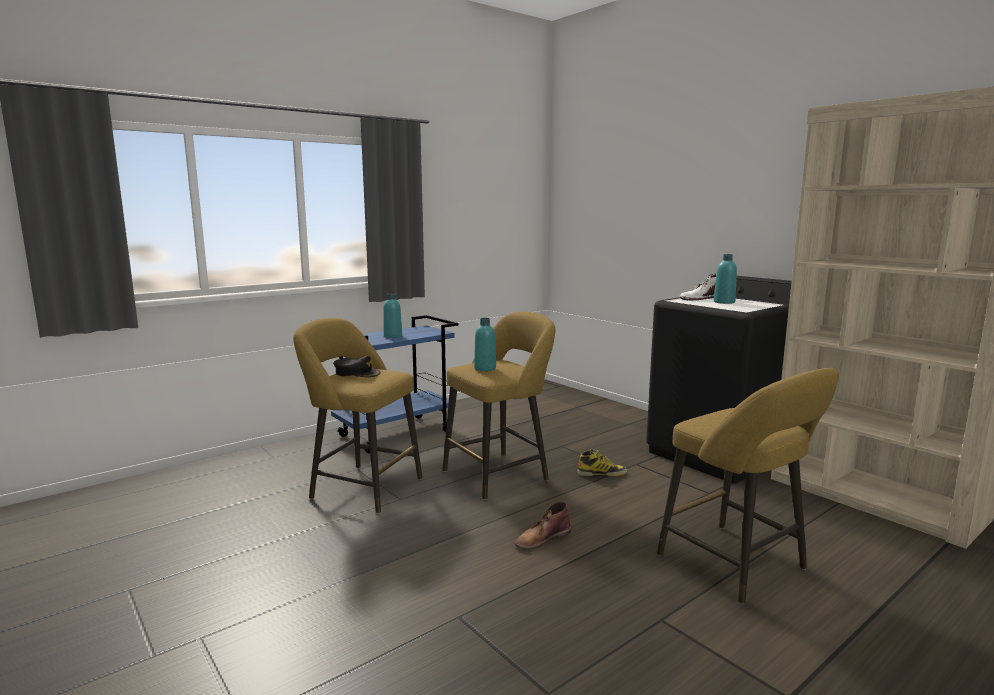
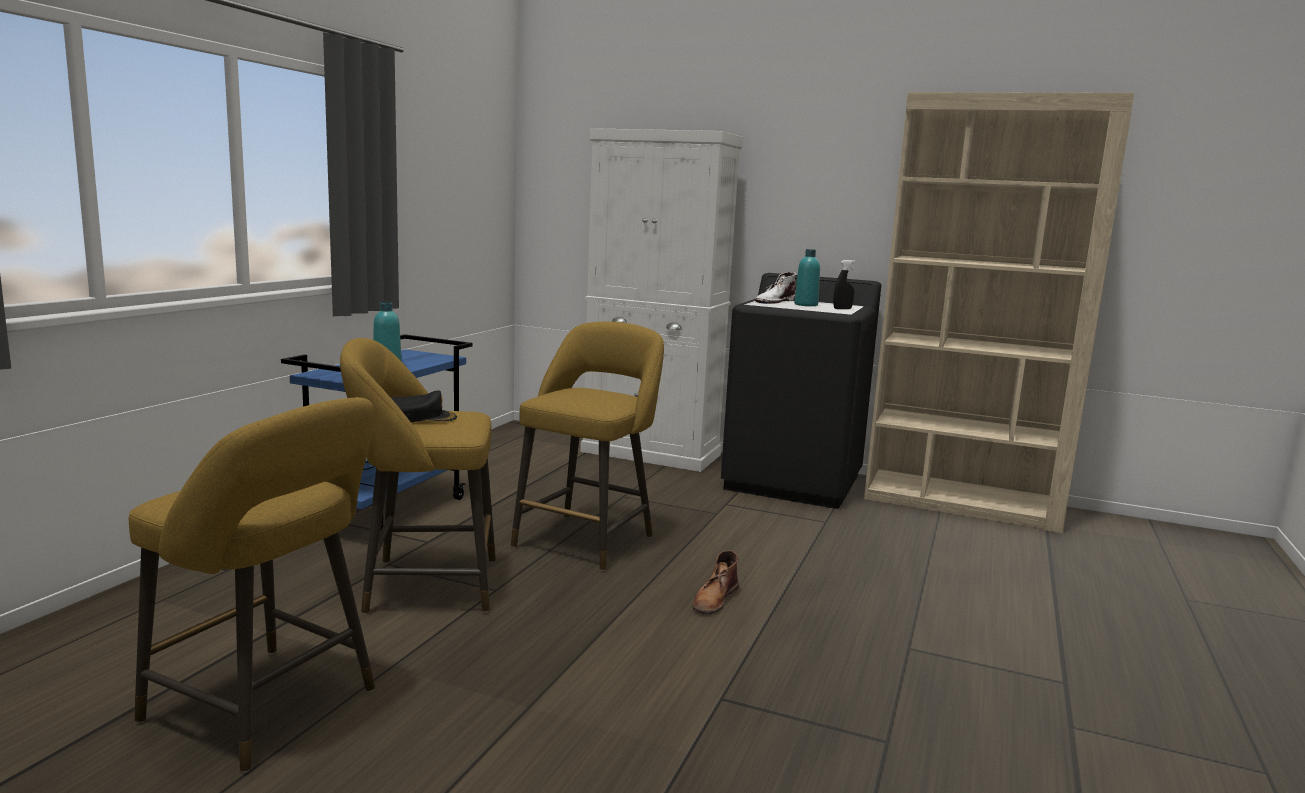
camera: 30 degrees left, 0 degrees up
(485, 368) = (581, 398): turquoise bottle -> none
(602, 473) = (701, 519): boot -> none
(620, 415) = (651, 453): none -> white cabinet
(737, 566) = (919, 584): yellow stool -> yellow stool (269, 709)
(751, 307) = (842, 309): none -> black spray bottle

